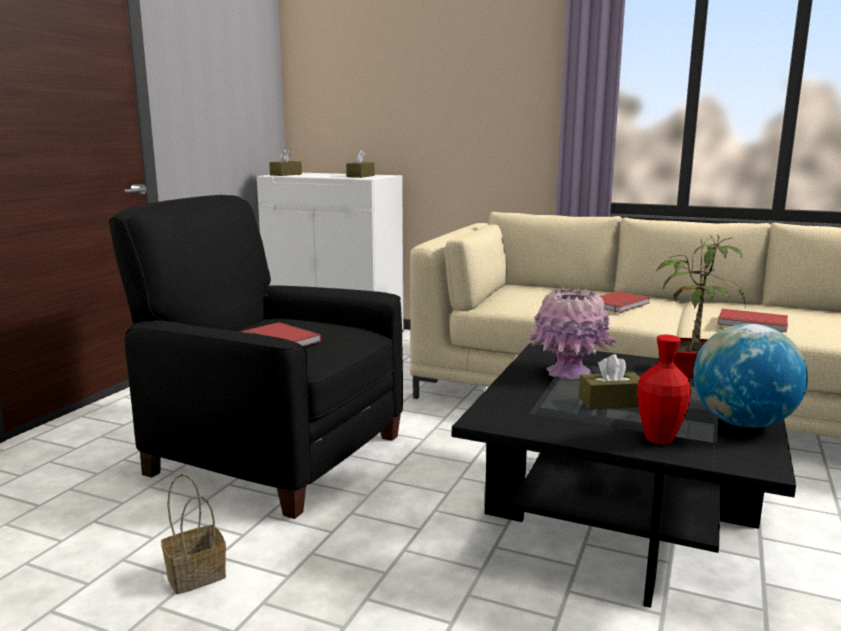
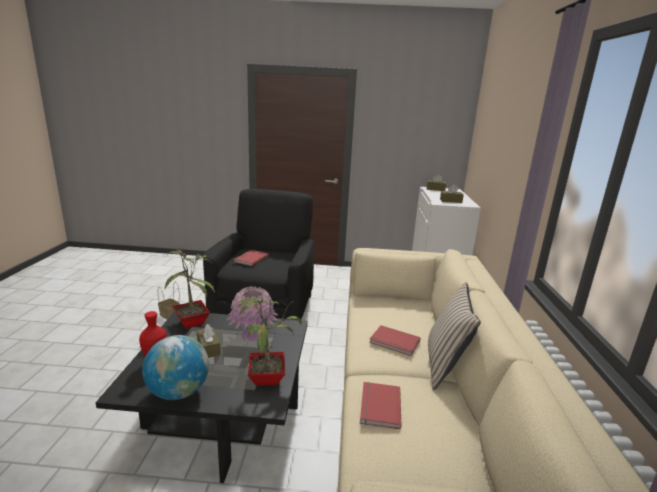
camera: 70 degrees right, 5 degrees up
(514, 411) = (193, 322): none -> potted plant
(662, 298) = (444, 365): none -> beige pillow

